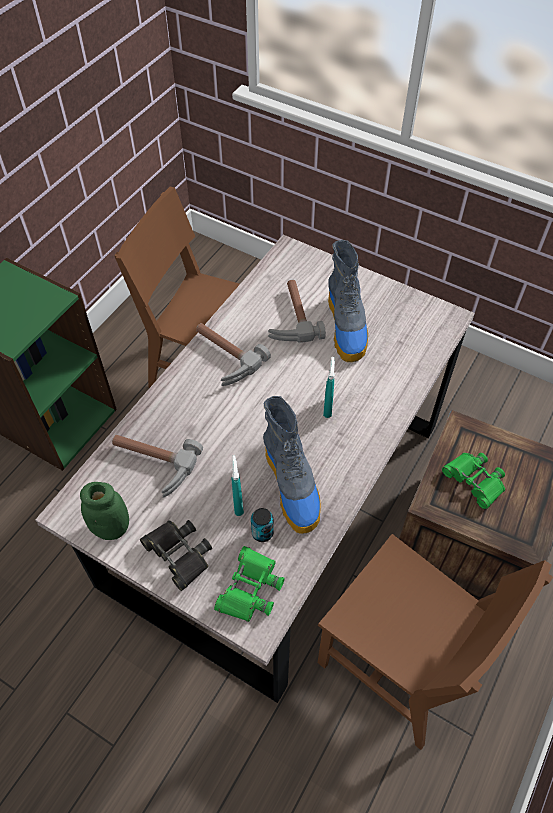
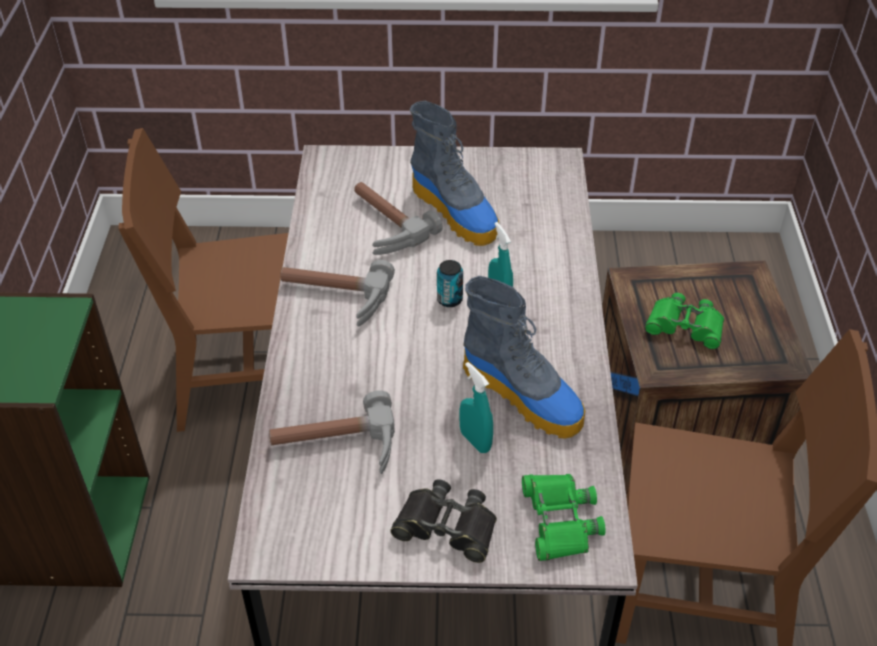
camera: 30 degrees left, 10 degrees down
(111, 528) = (339, 539): green jar -> none
(262, 533) = (527, 457): can -> can (449, 299)

